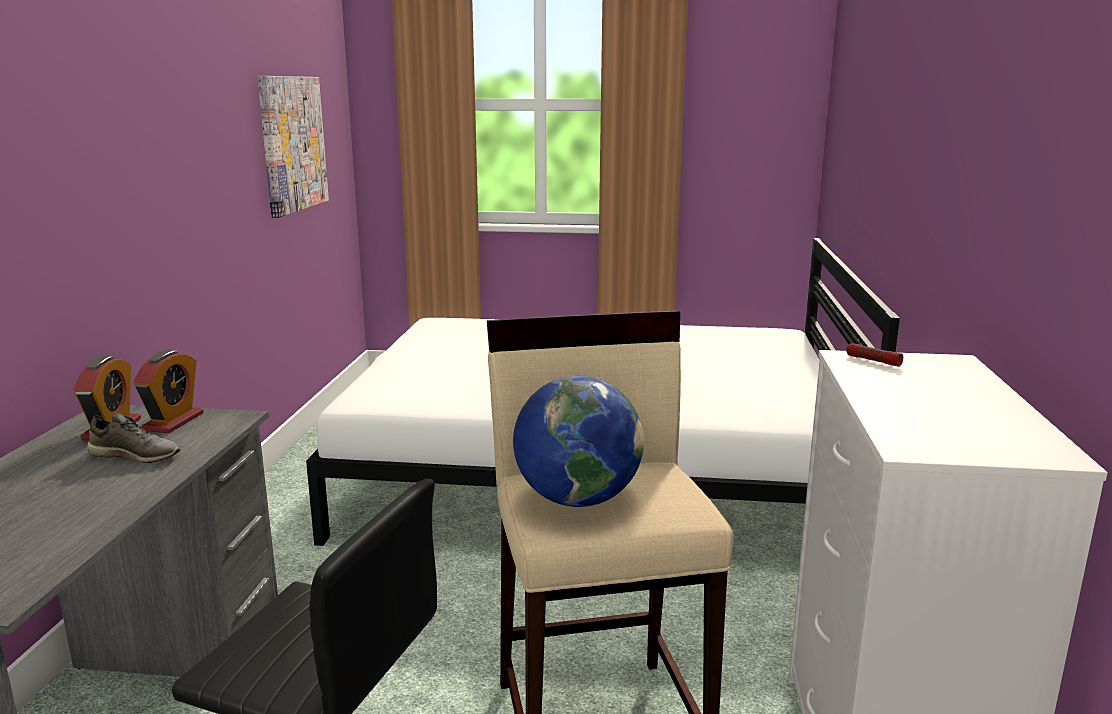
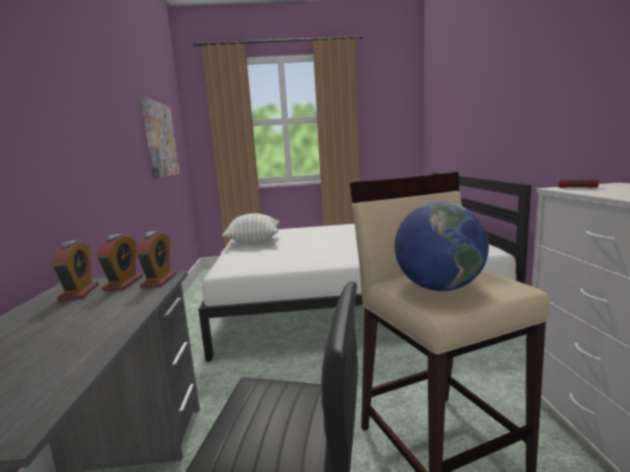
camera: 10 degrees left, 5 degrees down
(137, 455) = (105, 304): grey shoe -> none
(222, 423) = (159, 280): none -> alarm clock
(438, 346) = (254, 242): none -> pillow

